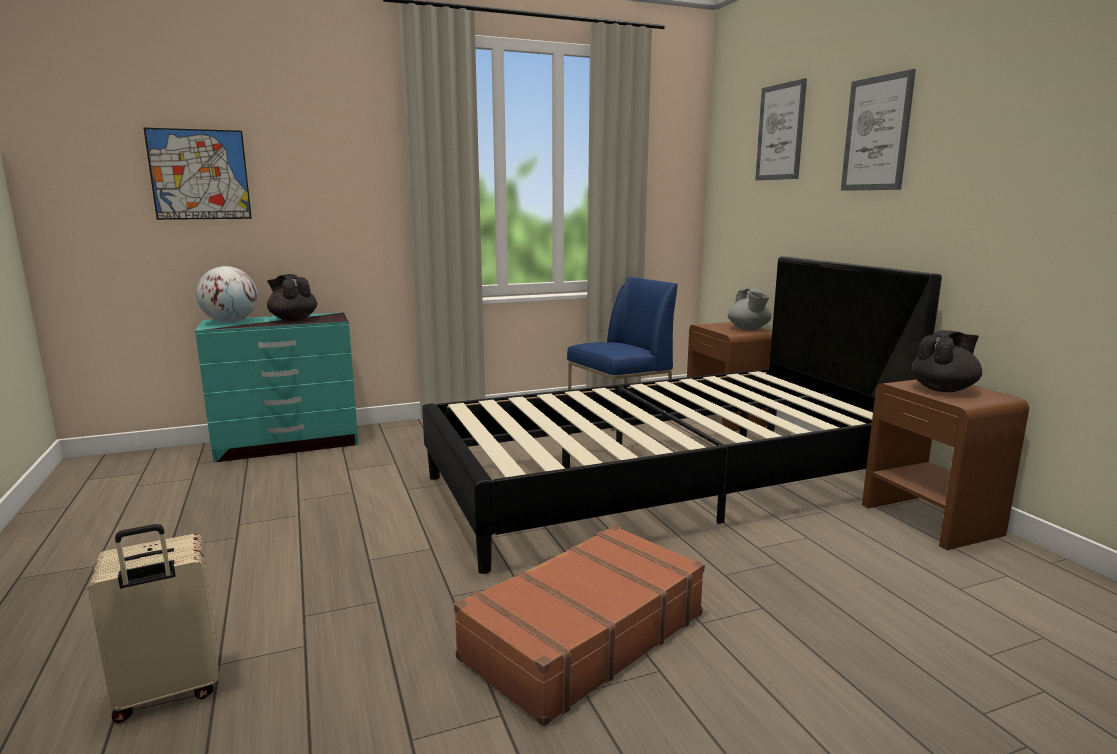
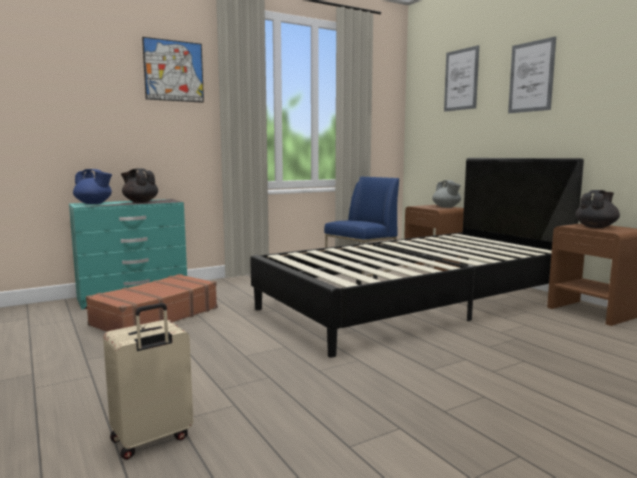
camera: 10 degrees left, 5 degrees down
(199, 174) = (71, 95): picture -> picture (174, 71)
(230, 322) = (94, 203): globe -> blue teapot
(582, 636) = (423, 383): brown suitcase -> brown suitcase (155, 316)

